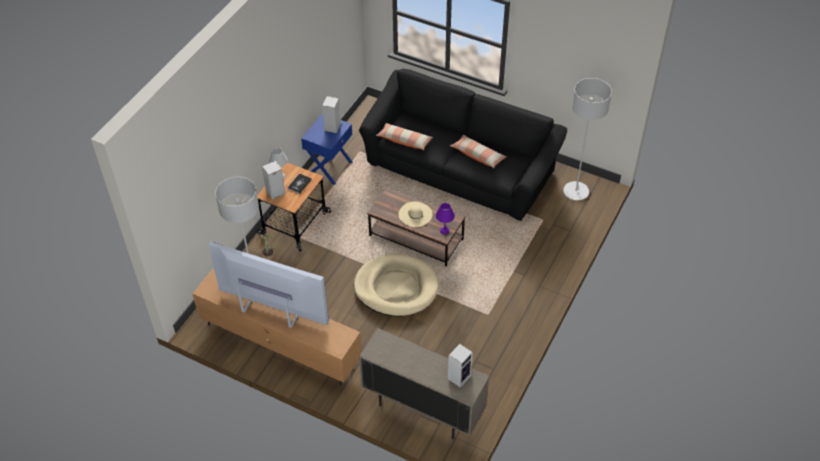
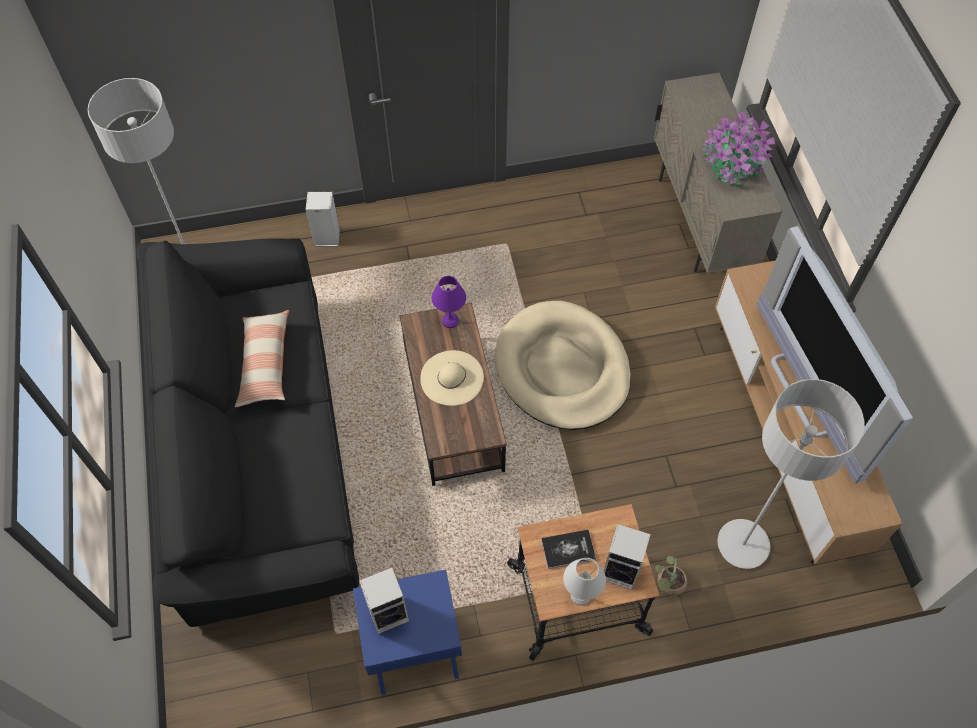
camera: 130 degrees left, 10 degrees up
(404, 140) = (312, 493): pillow -> none
(405, 358) = (732, 165): none -> potted plant
(459, 376) = (696, 104): speaker -> speaker (325, 238)

